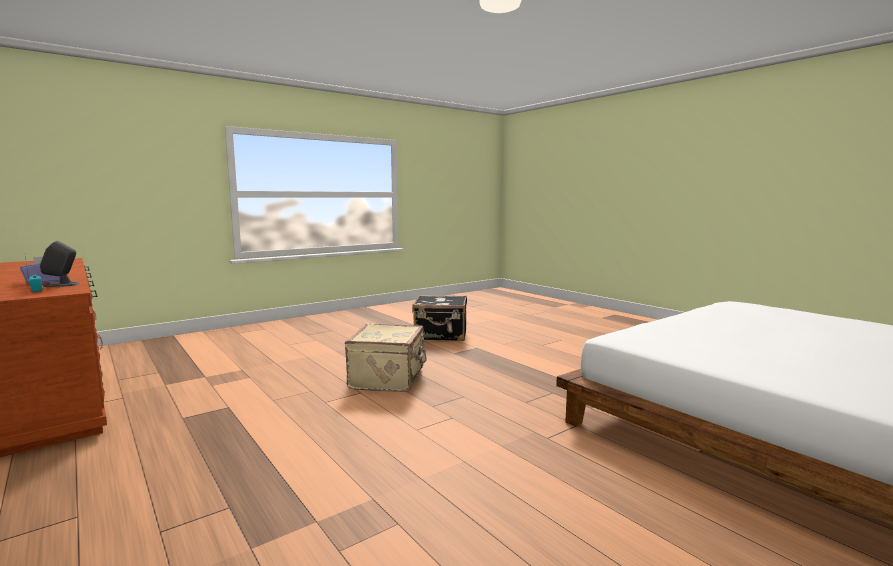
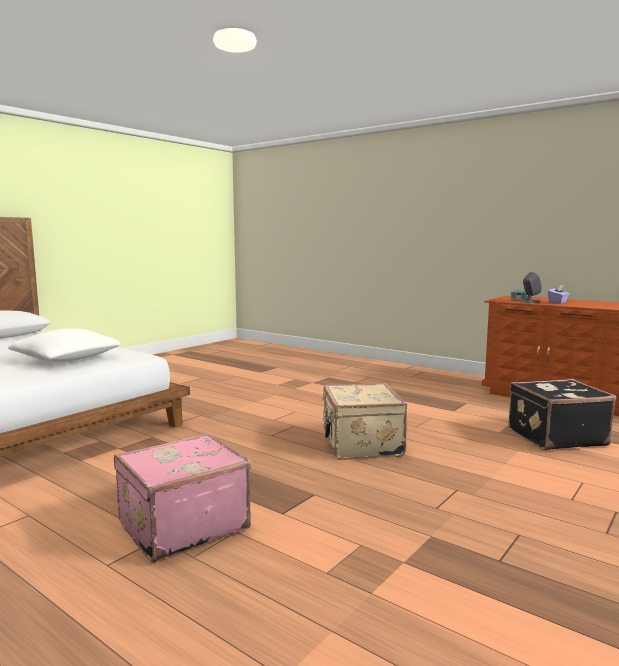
camera: 165 degrees right, 0 degrees up
(441, 335) = (372, 546): black suitcase -> black suitcase (555, 437)
(532, 348) = (182, 526): none -> pink suitcase
(701, 336) = (66, 359): none -> white pillow

